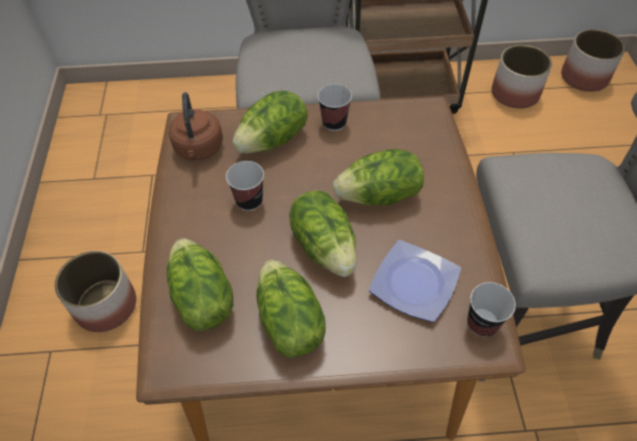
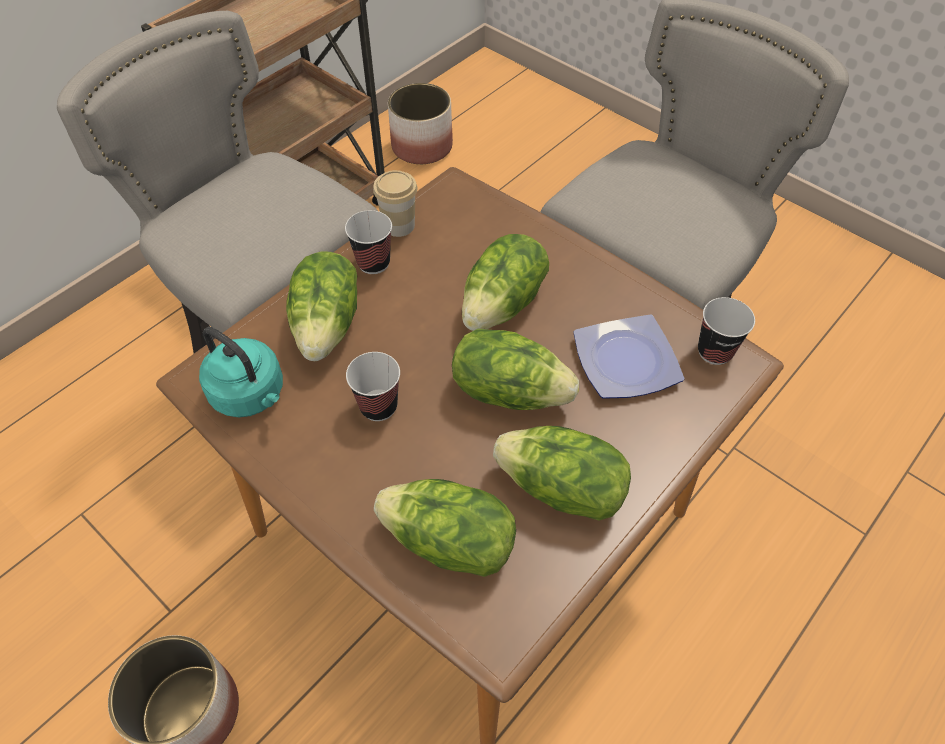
camera: 45 degrees left, 0 degrees up
(199, 149) = (251, 395): brown kettle -> turquoise kettle
(372, 111) = (399, 225): none -> cup
(584, 77) = (470, 93): planter -> none

